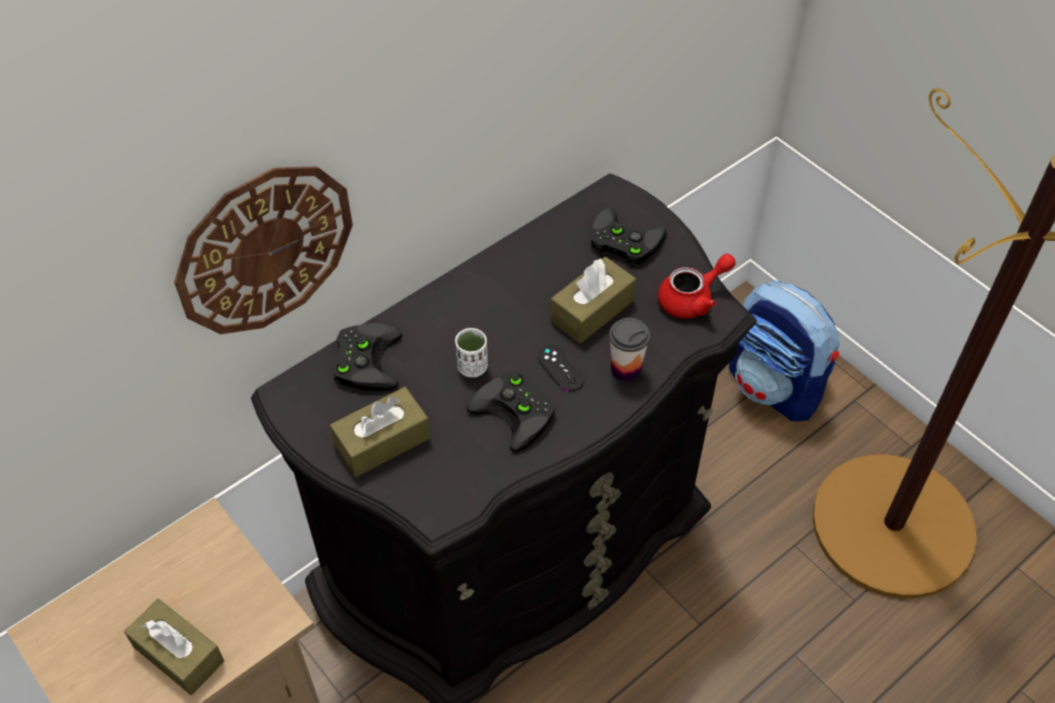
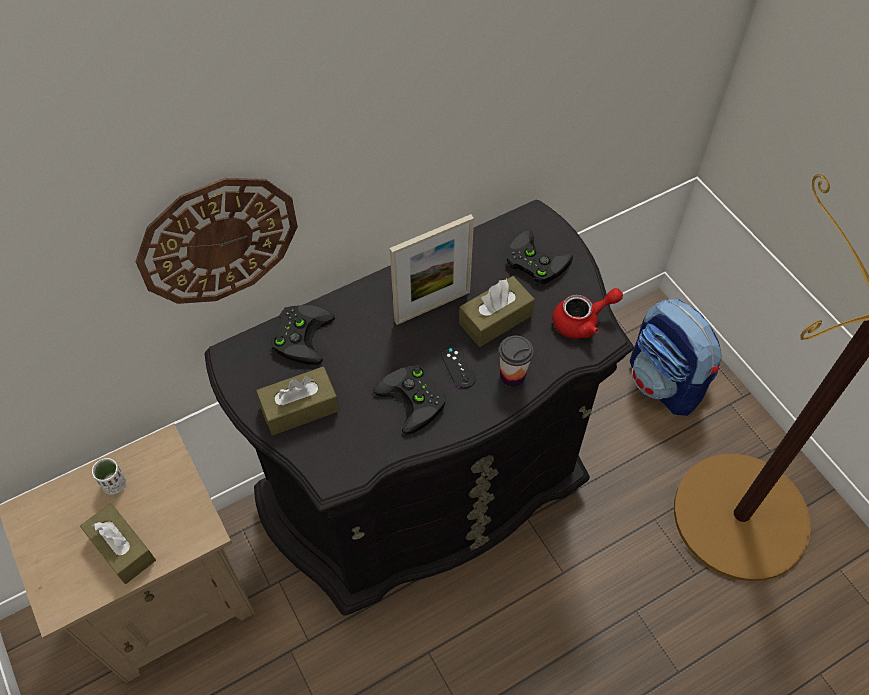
camera: 10 degrees right, 5 degrees up
(472, 367) = (386, 354): white cup -> white cup (114, 484)
(515, 306) = (432, 306): none -> picture frame

